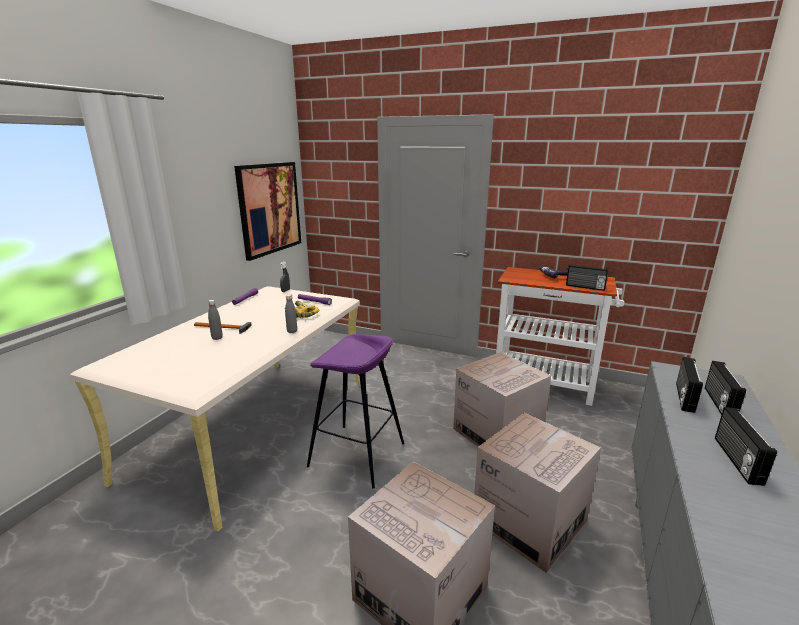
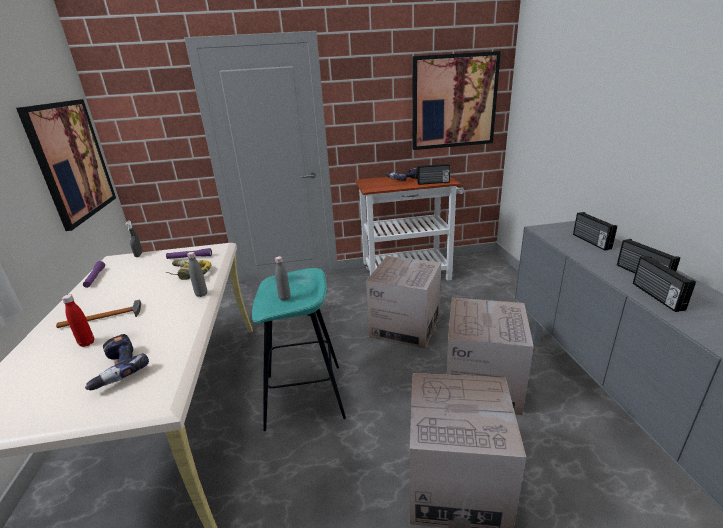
camera: 30 degrees left, 5 degrees up
(196, 363) = (116, 369): none -> power drill
(199, 341) = (87, 343): none -> red bottle
(217, 338) = (110, 331): grey bottle -> grey bottle (284, 298)
(357, 455) = (305, 396): purple stool -> turquoise stool
(643, 199) = (454, 102): none -> picture
(683, 397) = (570, 244): radio -> radio (656, 296)

